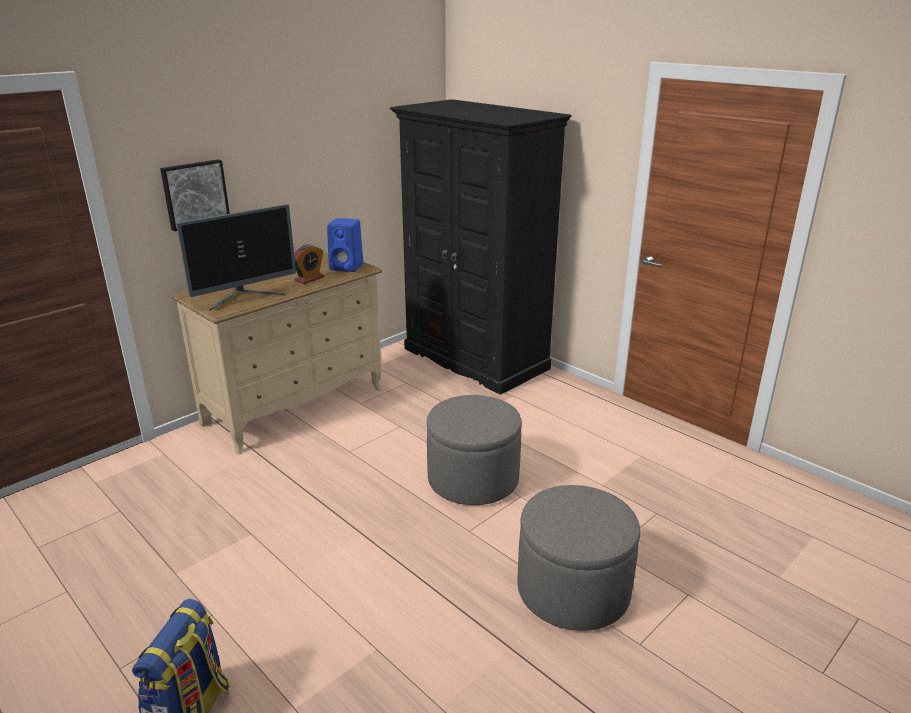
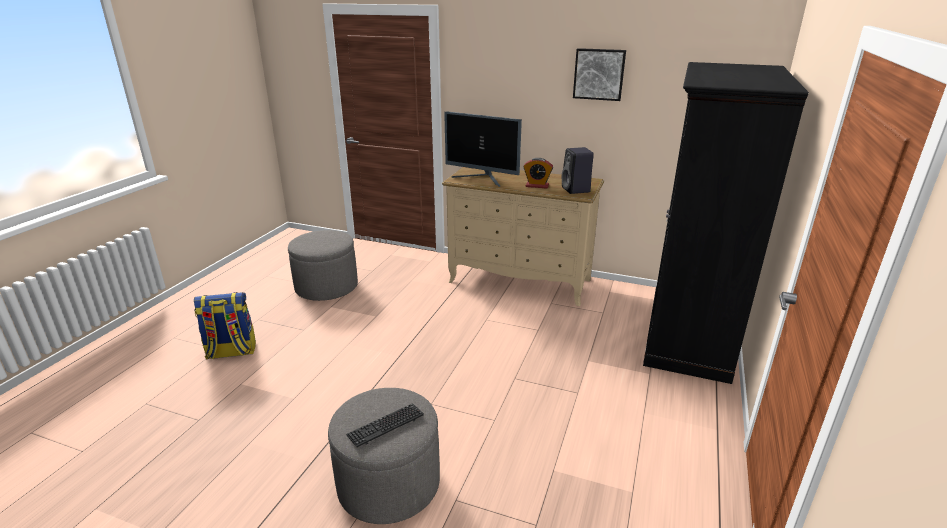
camera: 65 degrees right, 0 degrees up
(195, 194) = (498, 100): picture -> picture (599, 74)
(347, 267) = (576, 190): blue speaker -> black speaker
(473, 479) = (498, 387): grey ottoman -> grey ottoman (326, 287)
(593, 516) = (386, 426): none -> keyboard

